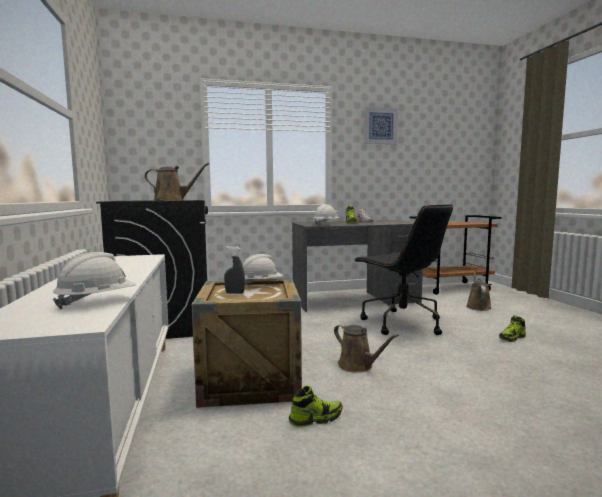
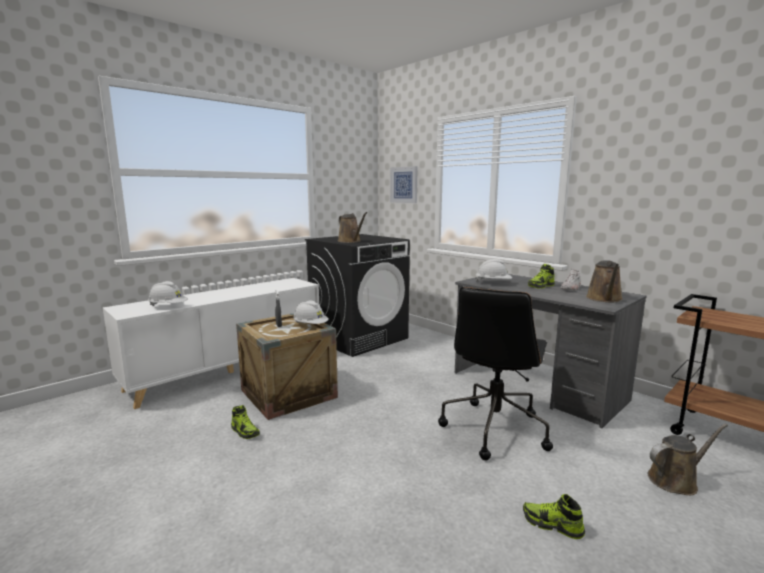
camera: 60 degrees right, 5 degrees up
(358, 366) = (347, 428): brown watering can -> brown watering can (604, 299)
(380, 126) = (651, 143): picture -> picture (404, 185)

